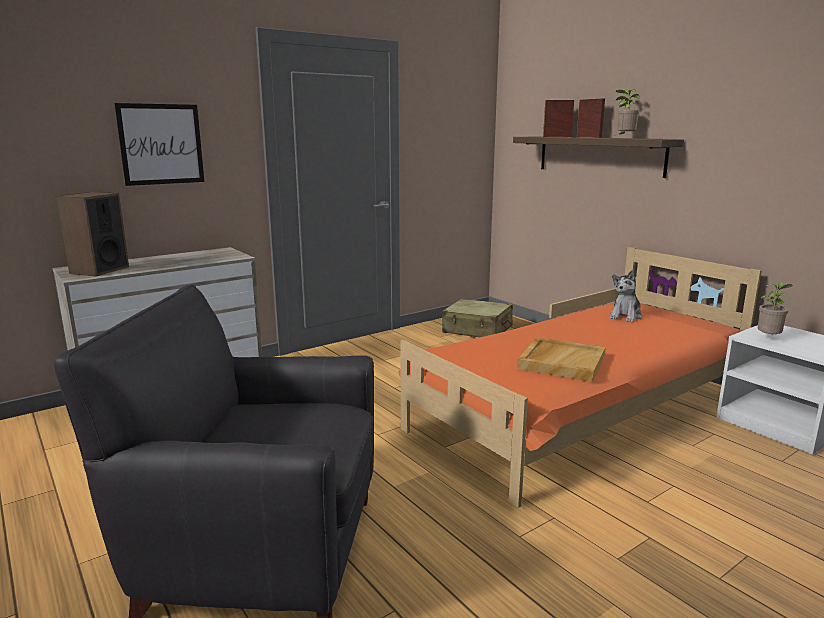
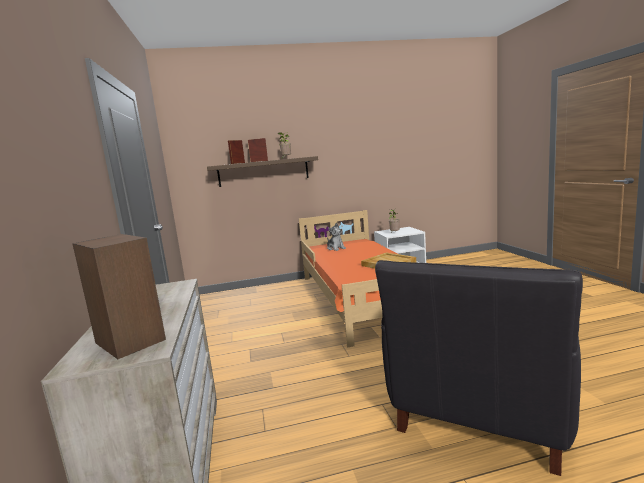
camera: 65 degrees left, 5 degrees down
(161, 144) = (69, 179): picture -> none
(477, 330) = (223, 305): beige suitcase -> none

